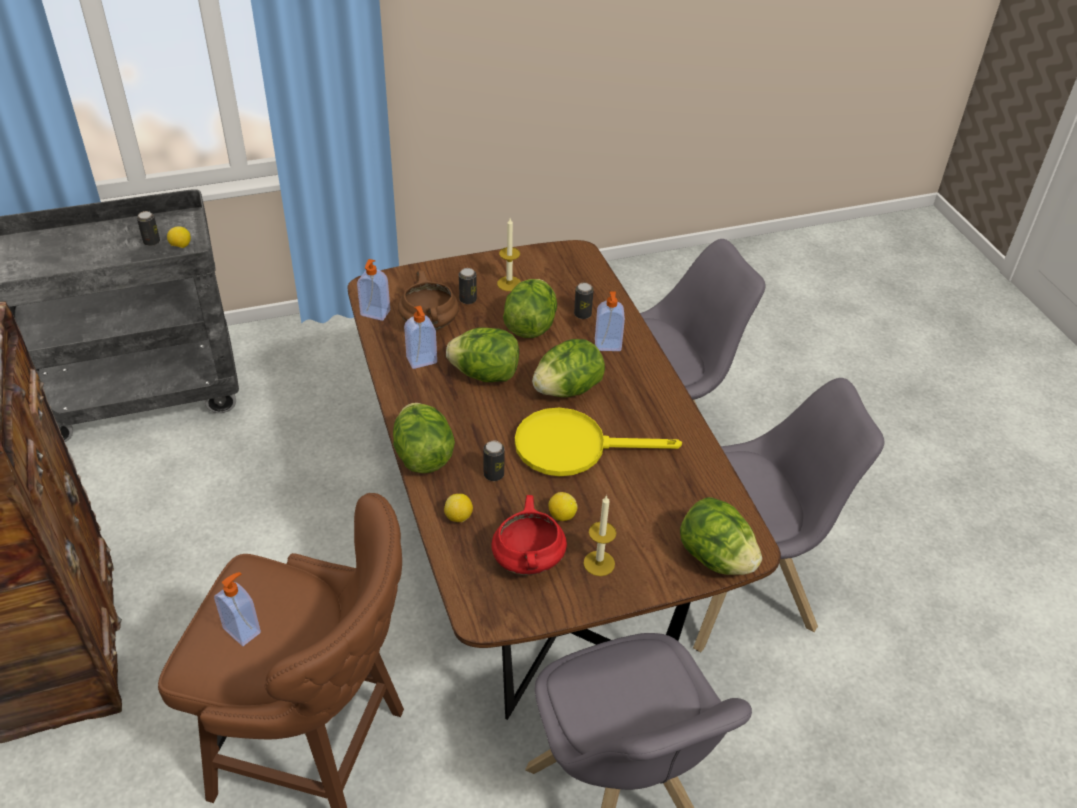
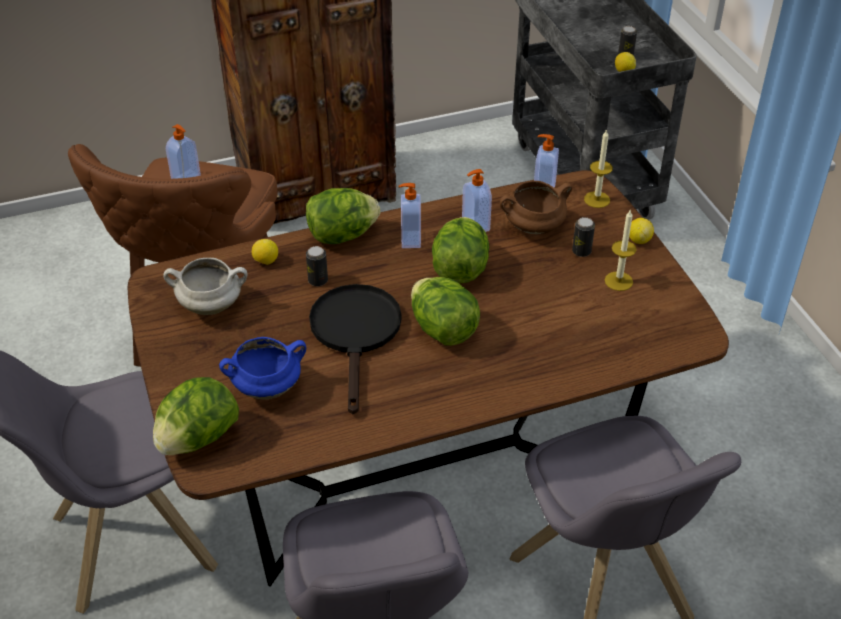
camera: 90 degrees right, 0 degrees up
(527, 560) = (211, 305): red cooking pot -> white cooking pot
(530, 326) = (545, 299): lettuce -> none
(561, 515) = (263, 327): lemon -> lemon (638, 240)
(573, 447) = (356, 334): yellow frying pan -> black frying pan
(582, 314) = (576, 341): can -> none
(599, 563) = (202, 352): candle -> candle (597, 199)
(607, 346) = (522, 362): soap dispenser -> soap dispenser (409, 240)
(645, 509) = (267, 387): none -> blue cooking pot

